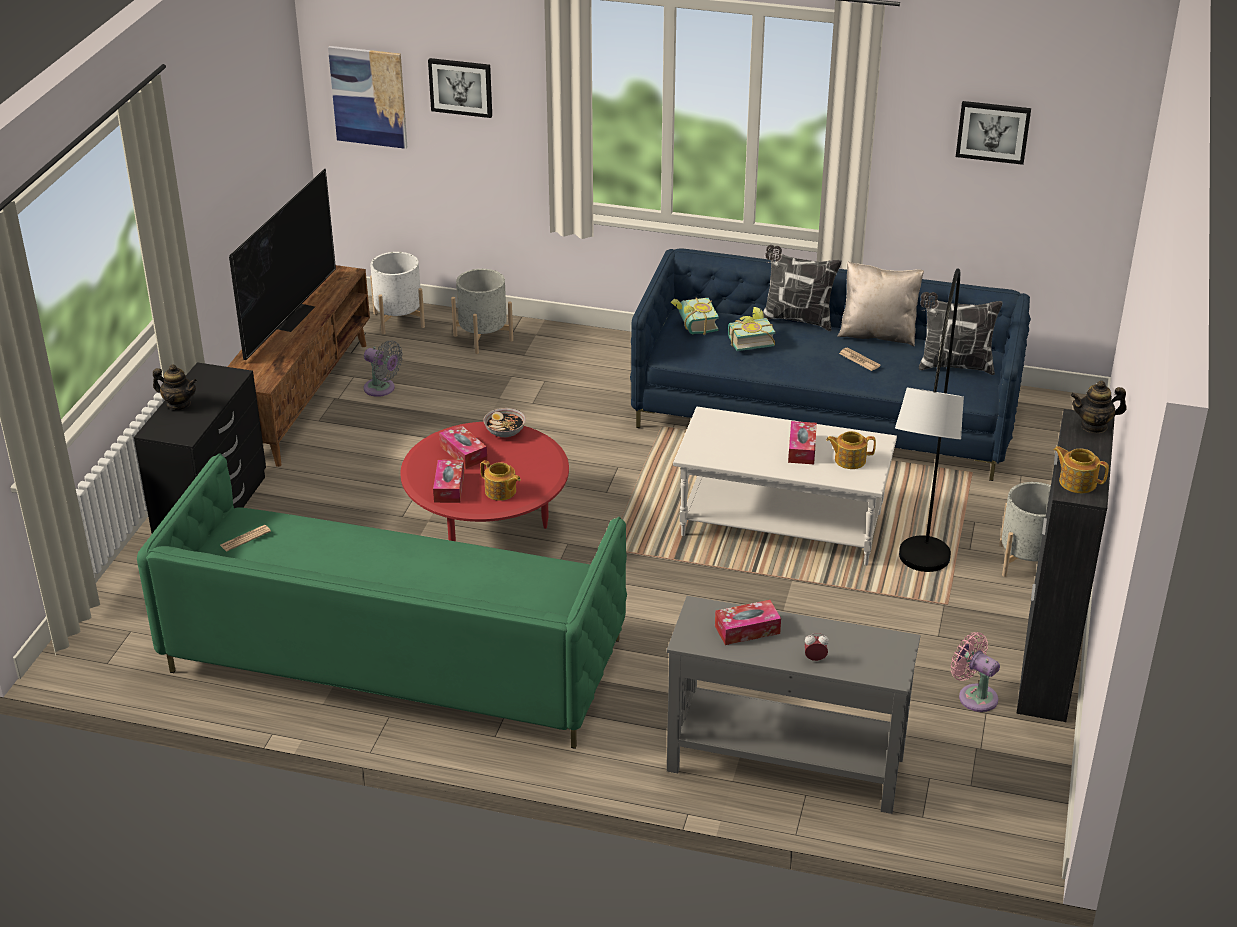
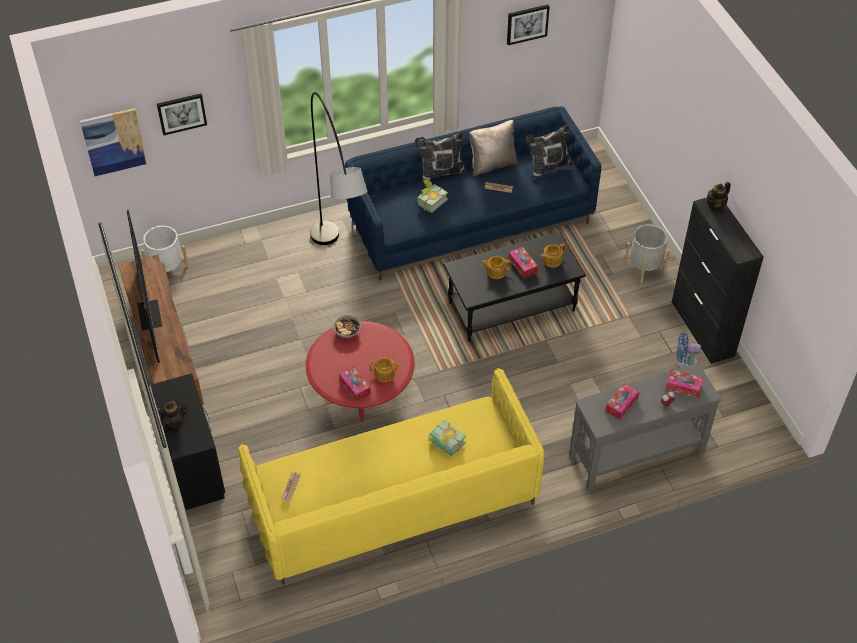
camera: 35 degrees left, 15 degrees up
(382, 389) = (208, 326): grey fan -> none
(394, 656) = (392, 502): green sofa -> yellow sofa
(463, 453) = (339, 358): tissue box -> tissue box (683, 387)
(483, 338) = (232, 257): grey planter -> none
(693, 325) = (389, 205): book -> book (444, 445)
(782, 524) = (511, 306): white coffee table -> black coffee table
(912, 617) = (620, 332): grey floor lamp -> grey floor lamp (341, 273)
(974, 696) = (685, 364): pink fan -> blue fan
(1077, 482) = (738, 247): teapot -> teapot (495, 272)

